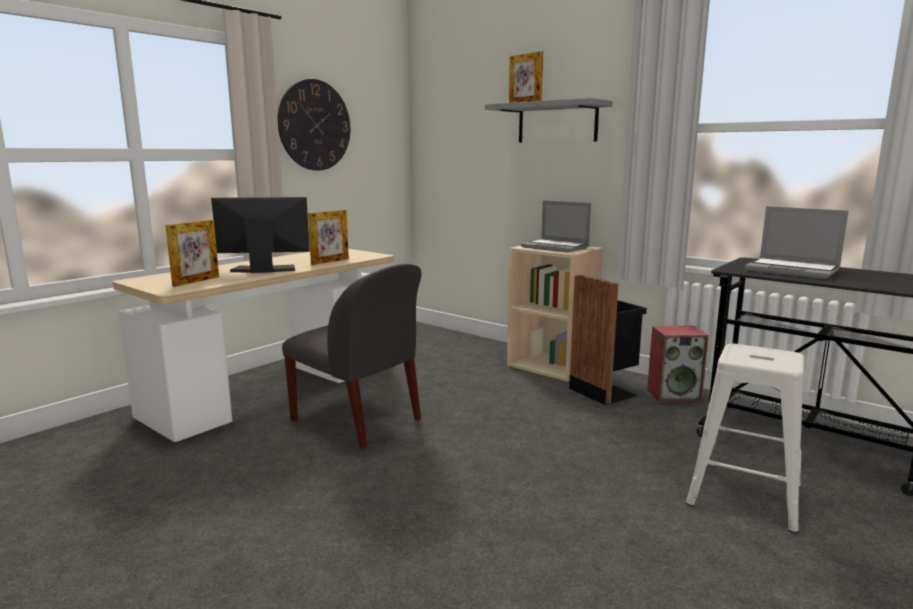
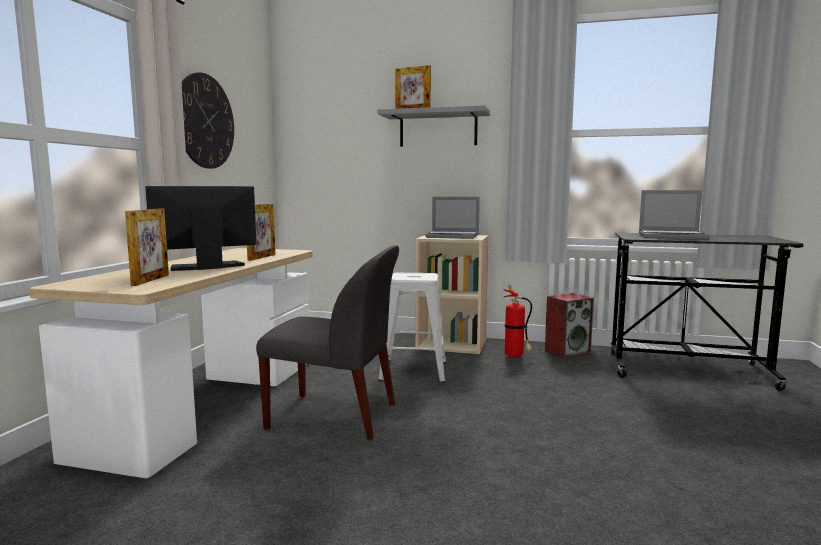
camera: 25 degrees left, 5 degrees down
(604, 391) = (516, 357): black trash can -> fire extinguisher
(744, 495) = (698, 411): white stool -> white stool (413, 370)

